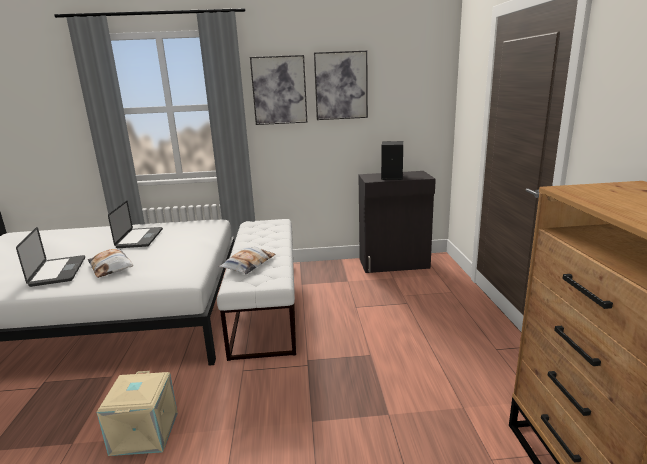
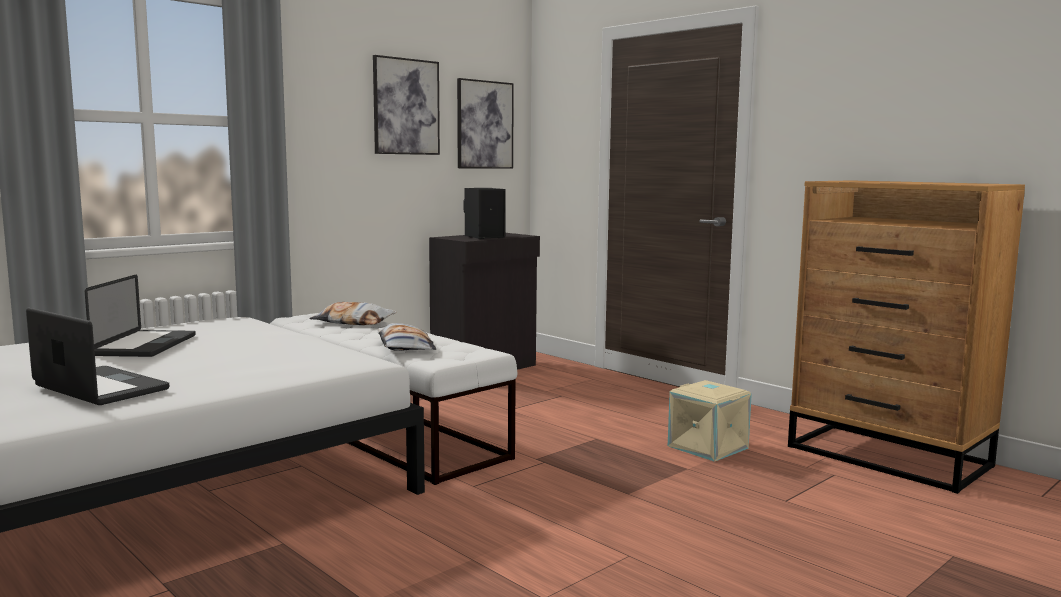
camera: 40 degrees left, 10 degrees down
(111, 267) = (194, 371): pillow -> pillow (353, 322)
(140, 238) = (145, 345): laptop -> laptop turned 45 degrees clockwise
(145, 433) = (457, 561): beige storage box -> beige storage box (709, 447)
(279, 90) = (325, 104): picture -> picture (484, 125)

